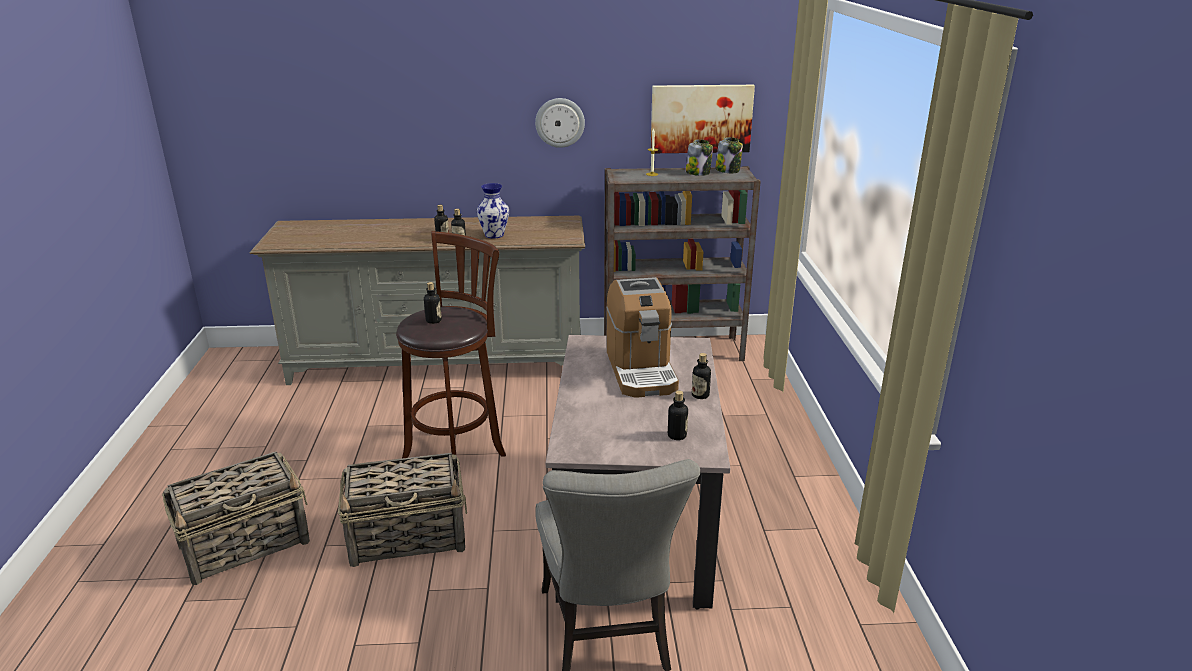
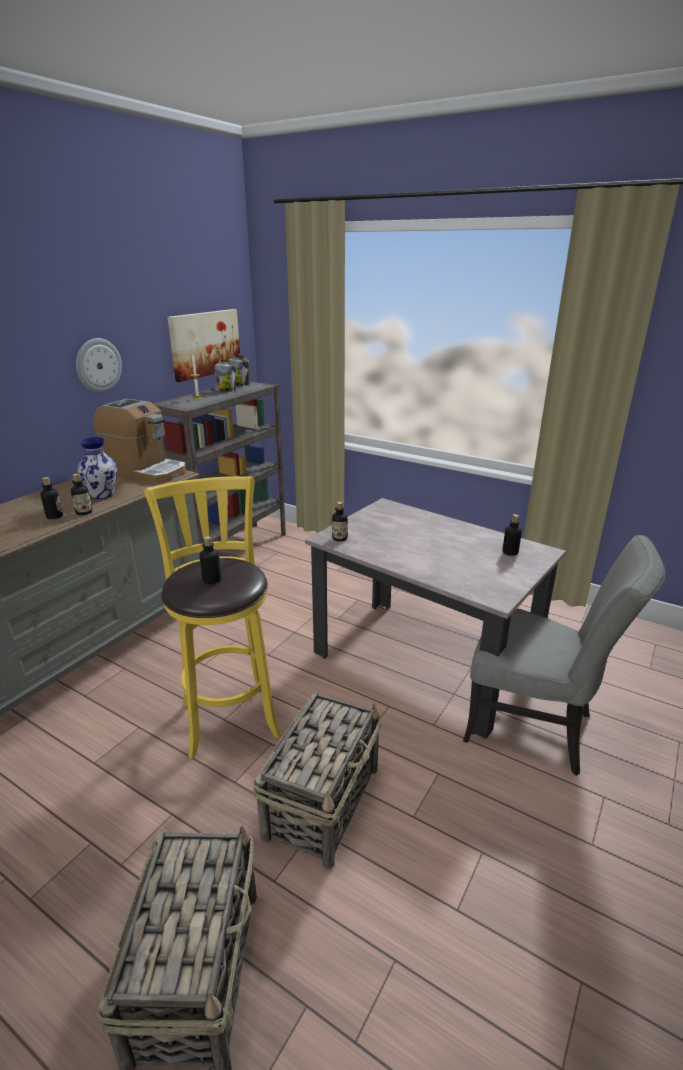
camera: 55 degrees left, 0 degrees up
(458, 454) = (229, 715): brown stool -> yellow stool
(641, 371) = (402, 533): coffee machine -> coffee machine (146, 471)
(700, 395) = (461, 527): bottle -> bottle (339, 538)

